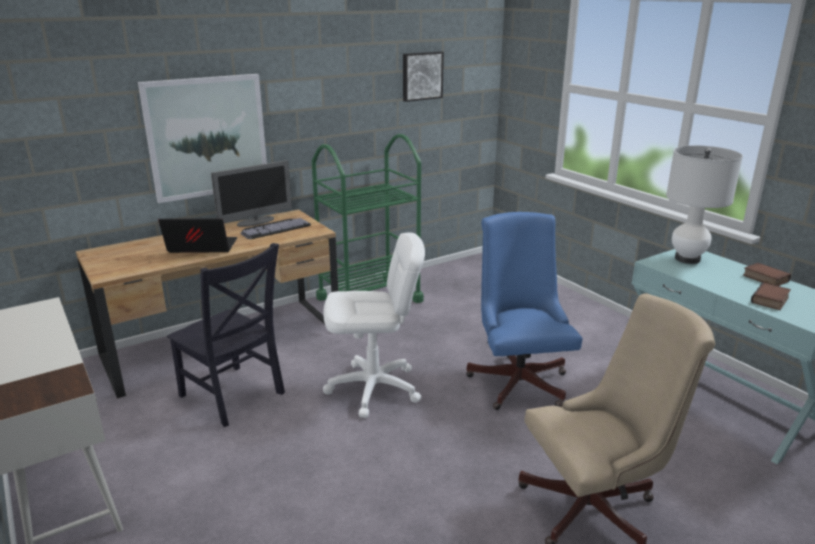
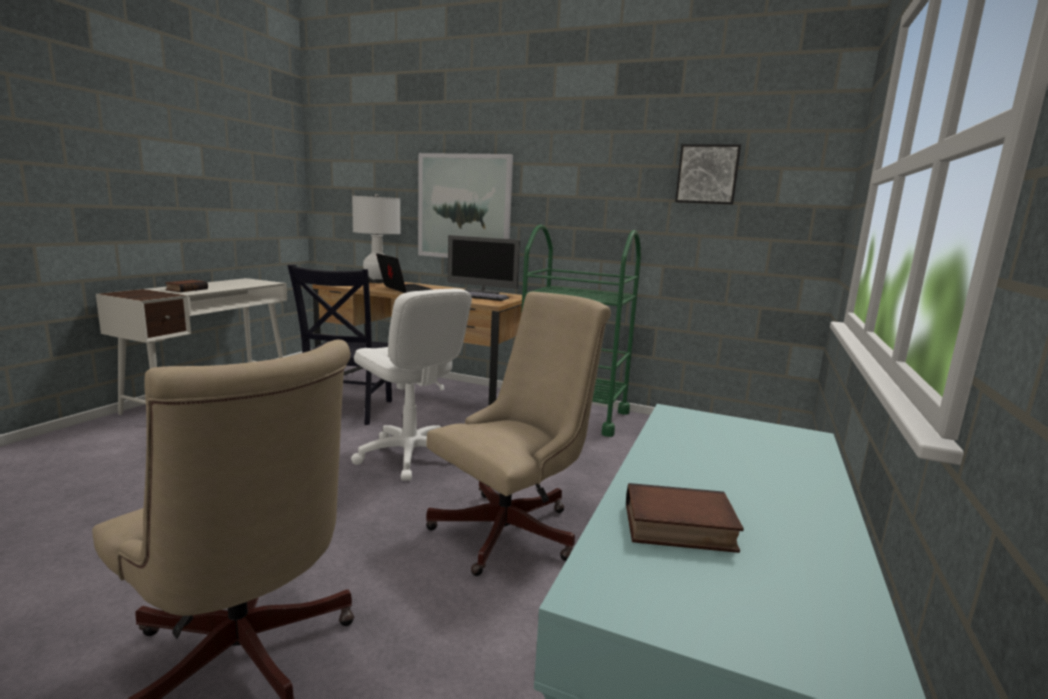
camera: 55 degrees right, 10 degrees down
(518, 379) = (514, 529): blue office chair -> beige office chair
(687, 259) = (753, 436): white table lamp -> white table lamp (377, 282)
(764, 278) = (810, 516): book -> book (186, 289)

